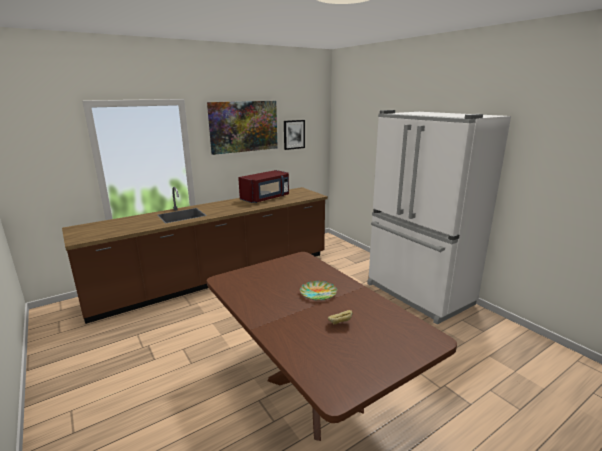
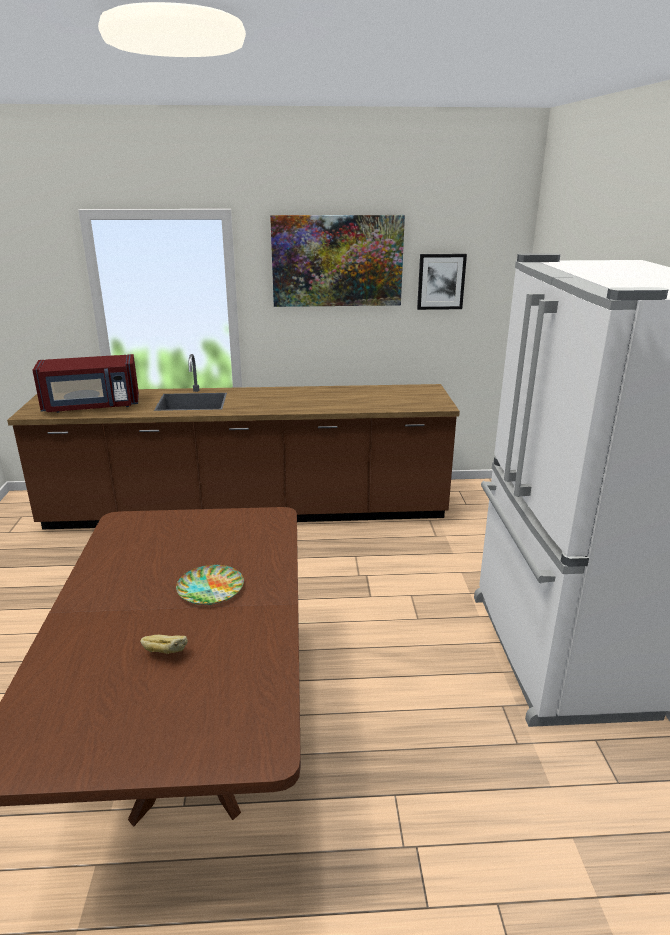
camera: 30 degrees right, 5 degrees up
(266, 198) = (348, 395): red microwave -> red microwave (92, 406)

